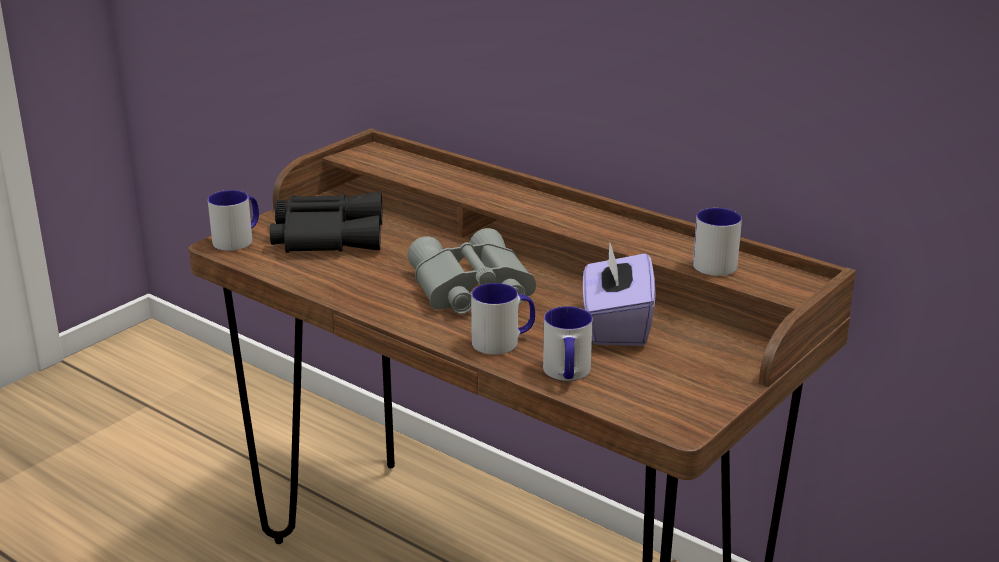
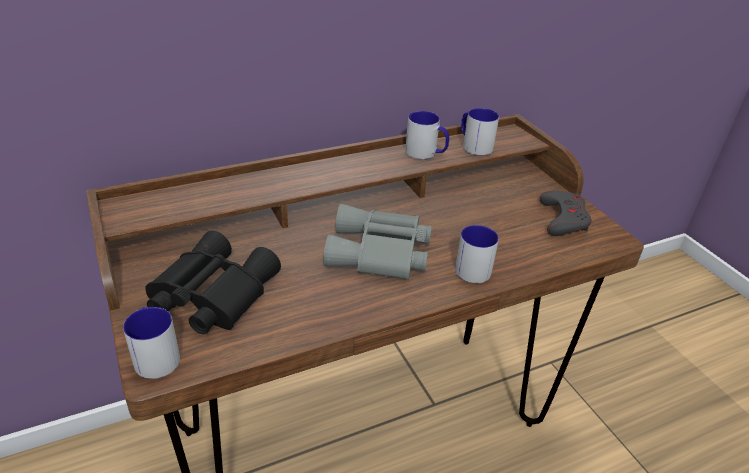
camera: 65 degrees left, 10 degrees up
(567, 374) = (533, 256): mug -> mug (426, 153)
(616, 326) = (478, 215): purple tissue box -> none
(682, 381) = (563, 219): none -> grey game controller

